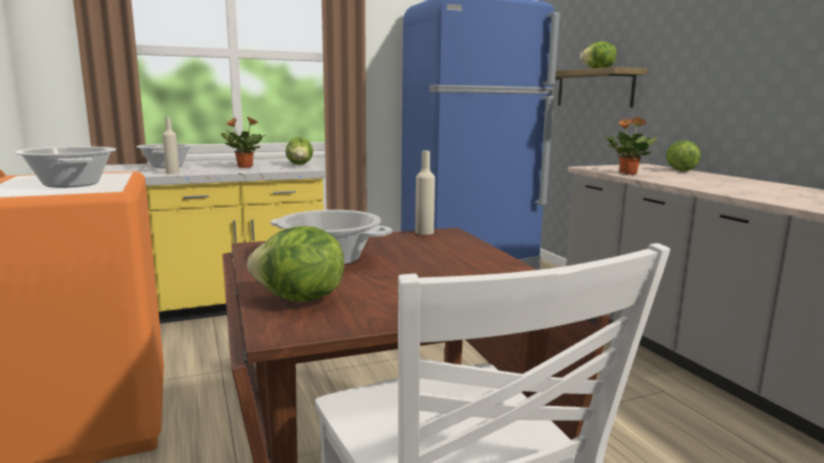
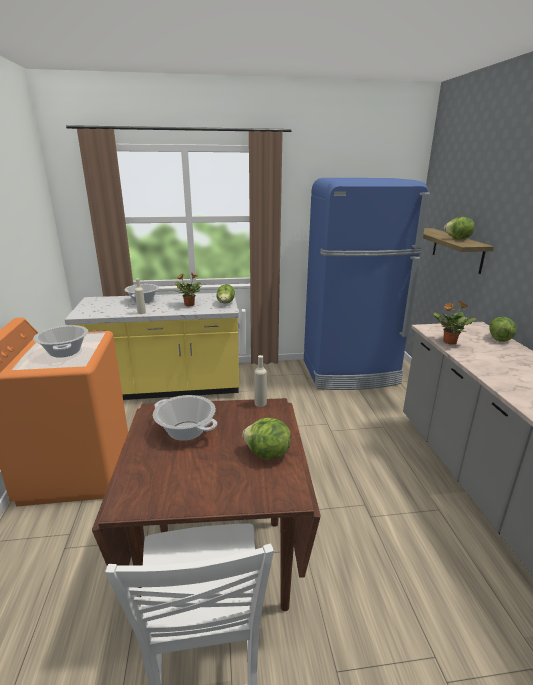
camera: 15 degrees right, 10 degrees up
(299, 299) = (146, 476): lettuce -> lettuce (267, 454)

